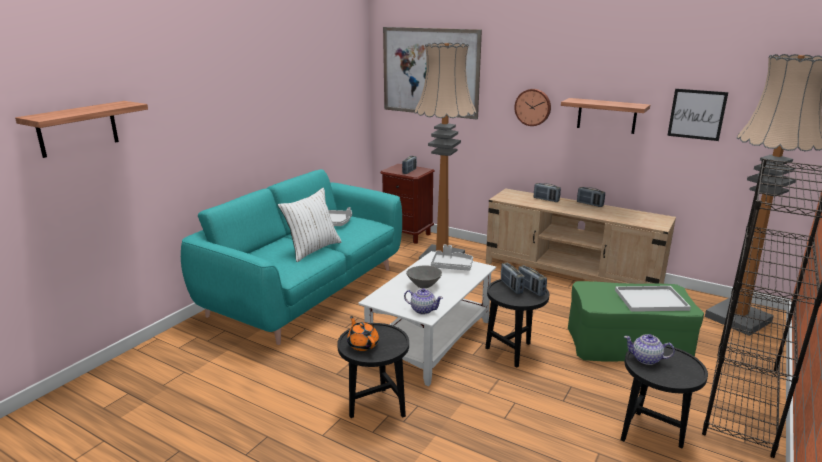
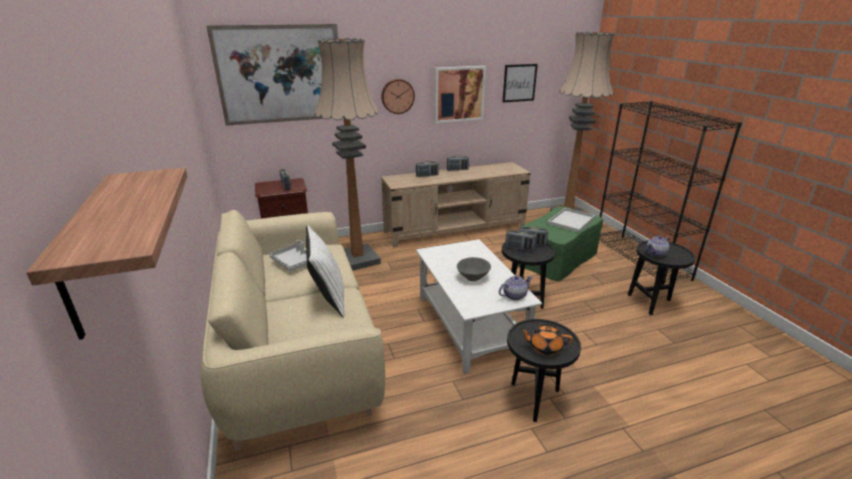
camera: 50 degrees left, 5 degrees up
(305, 292) = (298, 352): turquoise sofa -> beige sofa
(451, 266) = (455, 253): grey tray -> none
(606, 116) = (459, 94): shelf -> picture

